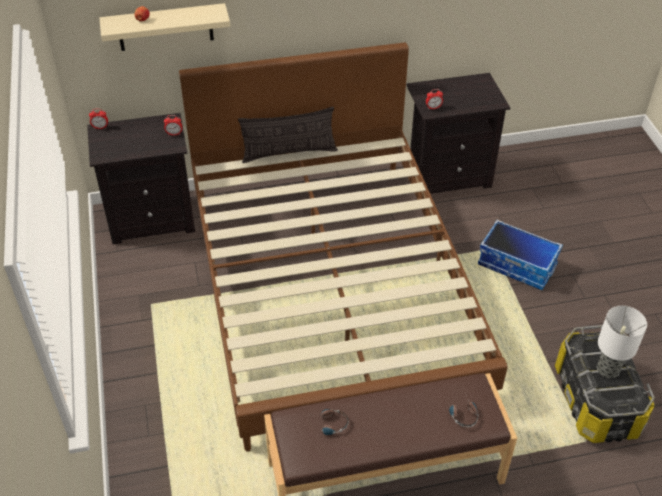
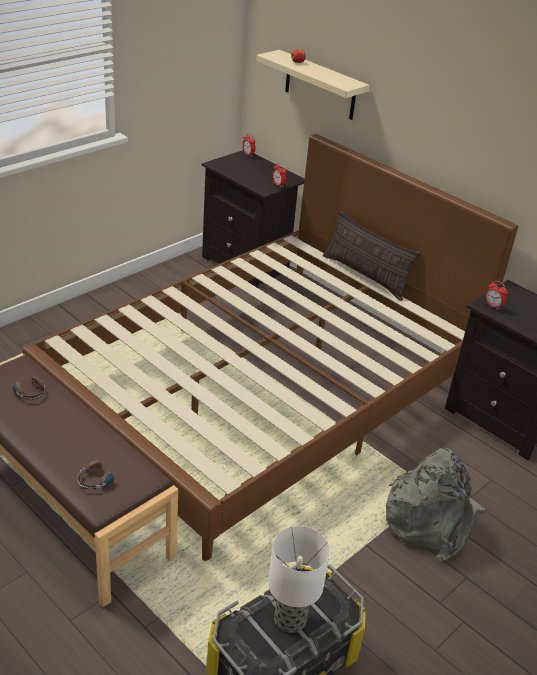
camera: 55 degrees right, 10 degrees down
(517, 265) = (430, 520): storage box -> grey backpack

